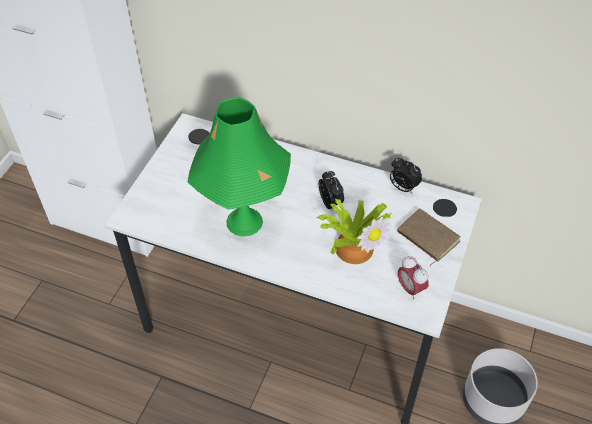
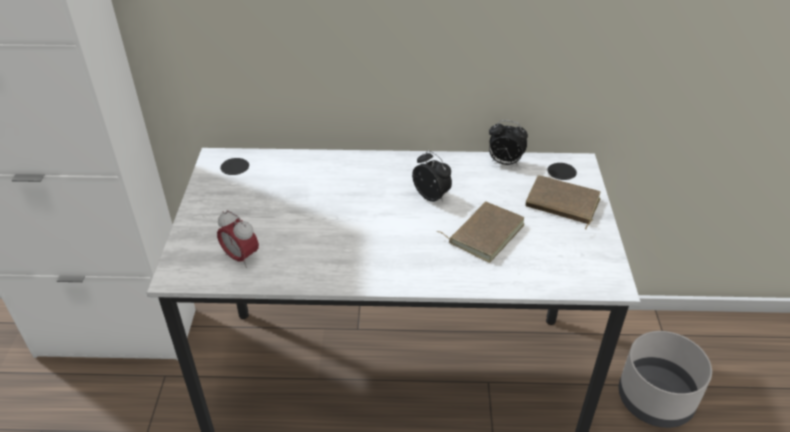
camera: 20 degrees left, 10 degrees down
(244, 222) = (336, 241): green table lamp -> none
(354, 246) = (484, 233): potted plant -> brown book
(410, 288) = (576, 260): alarm clock -> alarm clock (241, 257)

